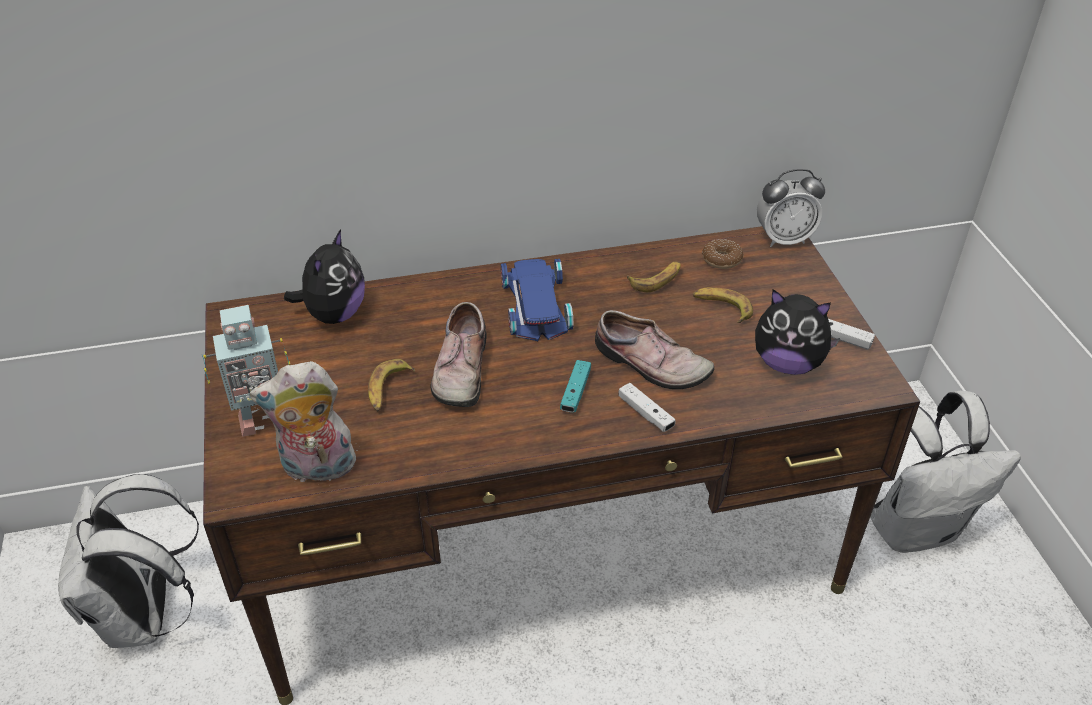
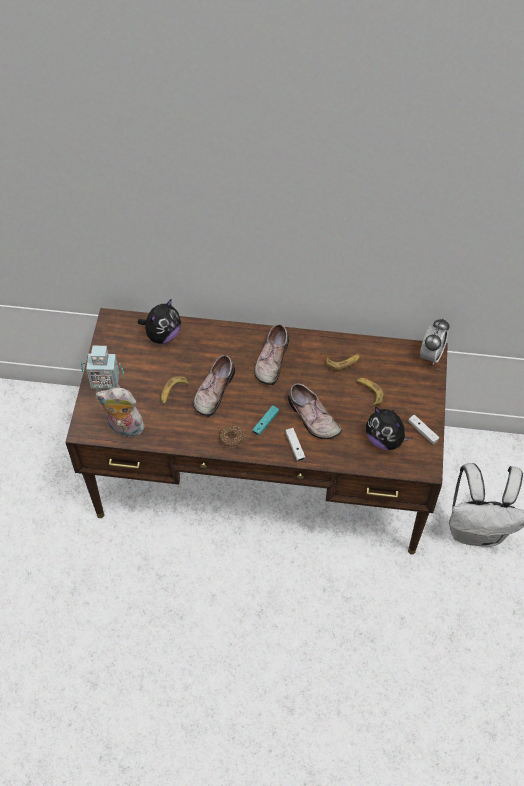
camera: 20 degrees right, 15 degrees up
(145, 617) = (44, 448): white backpack -> none
(537, 304) = (270, 360): blue toy car -> shoe
(721, 259) = (387, 359): donut -> donut (231, 438)
(784, 239) = (431, 354): alarm clock -> alarm clock turned 75 degrees counterclockwise

